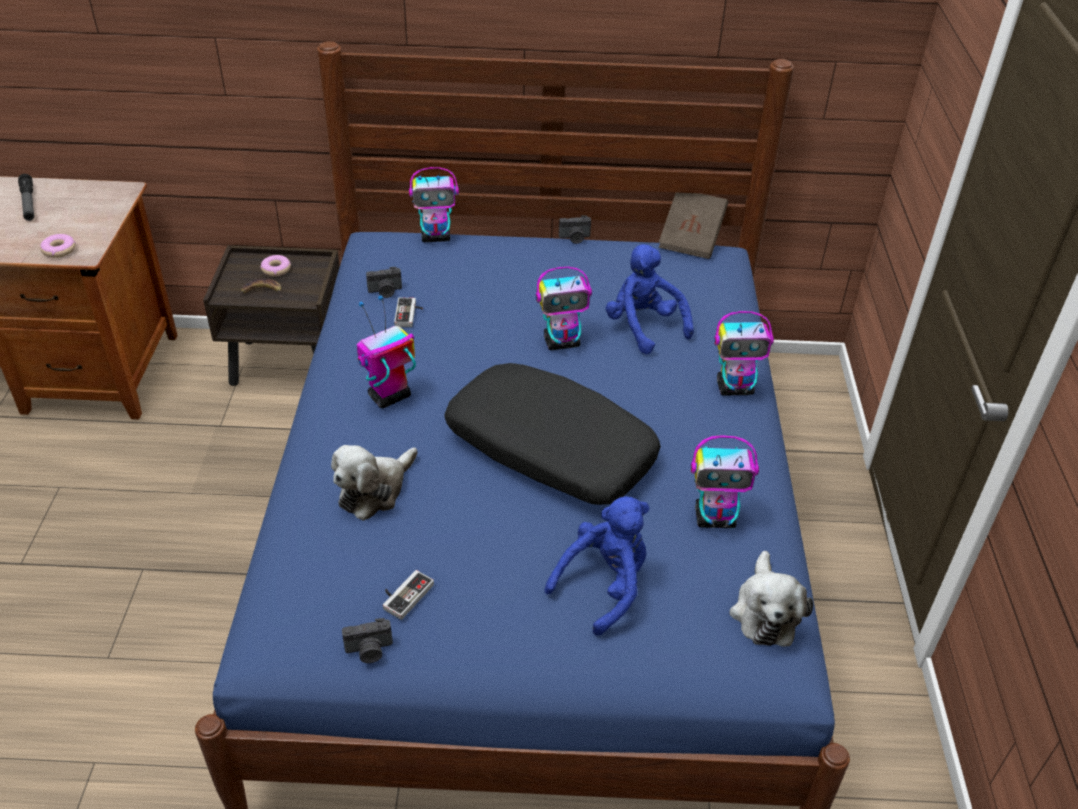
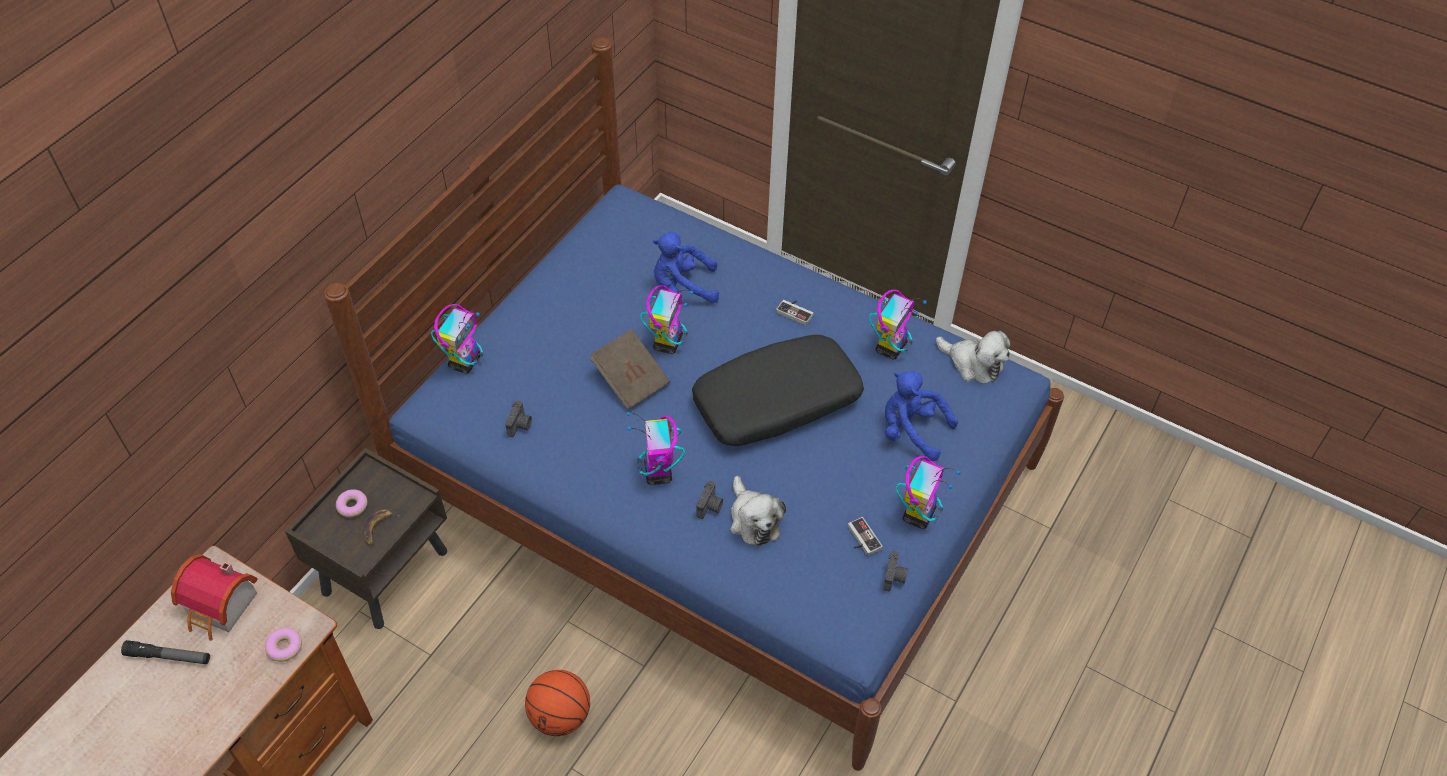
camera: 60 degrees left, 10 degrees up
(85, 208) = (222, 608): none -> toy house
(196, 537) = (560, 715): none -> basketball
(409, 315) = (564, 421): game controller -> game controller (796, 312)
(575, 238) = (539, 274): camera -> camera (710, 507)
(604, 585) = (911, 431): blue plush toy -> blue plush toy turned 45 degrees counterclockwise
(691, 239) = (596, 207): brown book -> brown book (631, 380)
(735, 388) = (780, 273): toy robot -> toy robot (919, 514)

